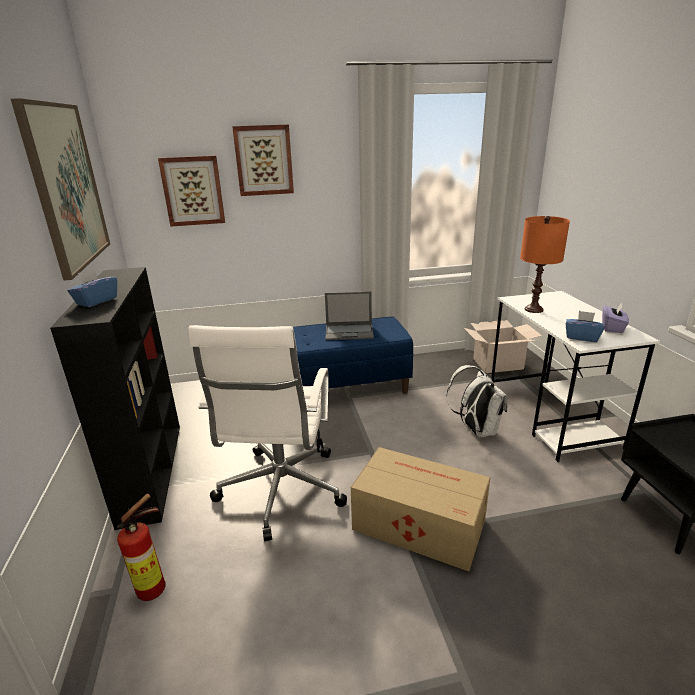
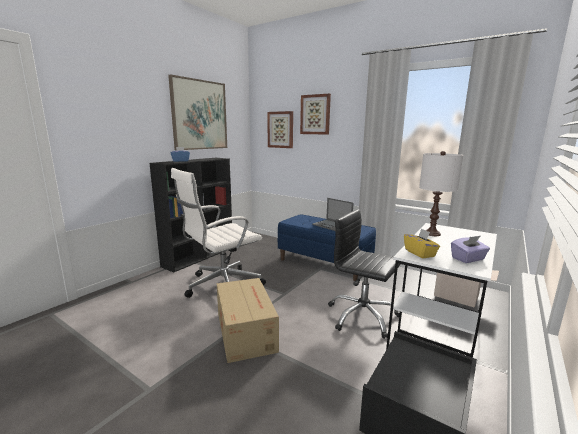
camera: 45 degrees right, 10 degrees down
(156, 588) = (138, 288): fire extinguisher -> none
(476, 430) = (362, 316): white backpack -> black office chair
(533, 309) = (432, 233): orange table lamp -> white table lamp
(581, 337) = (420, 253): blue tissue box -> yellow tissue box

